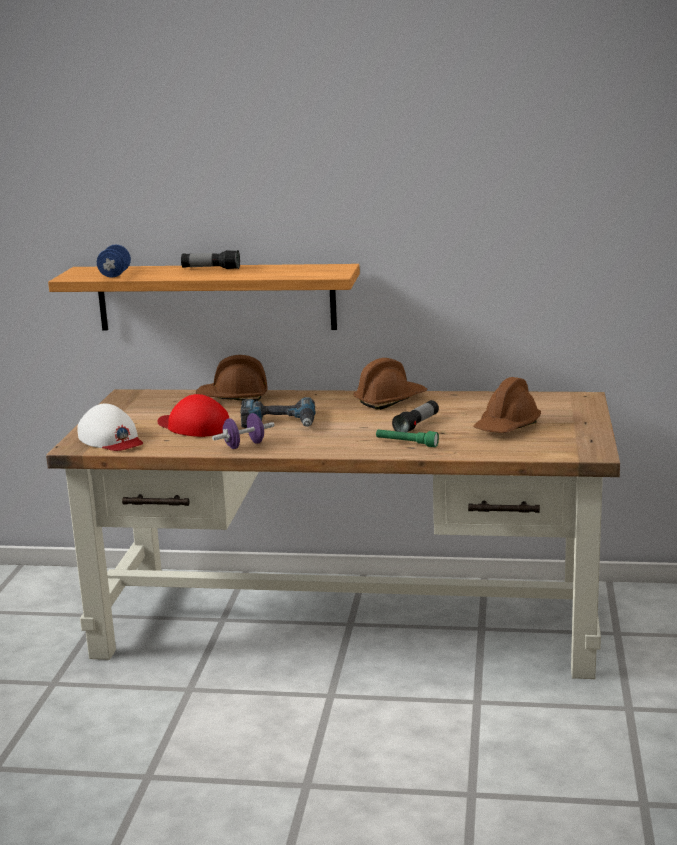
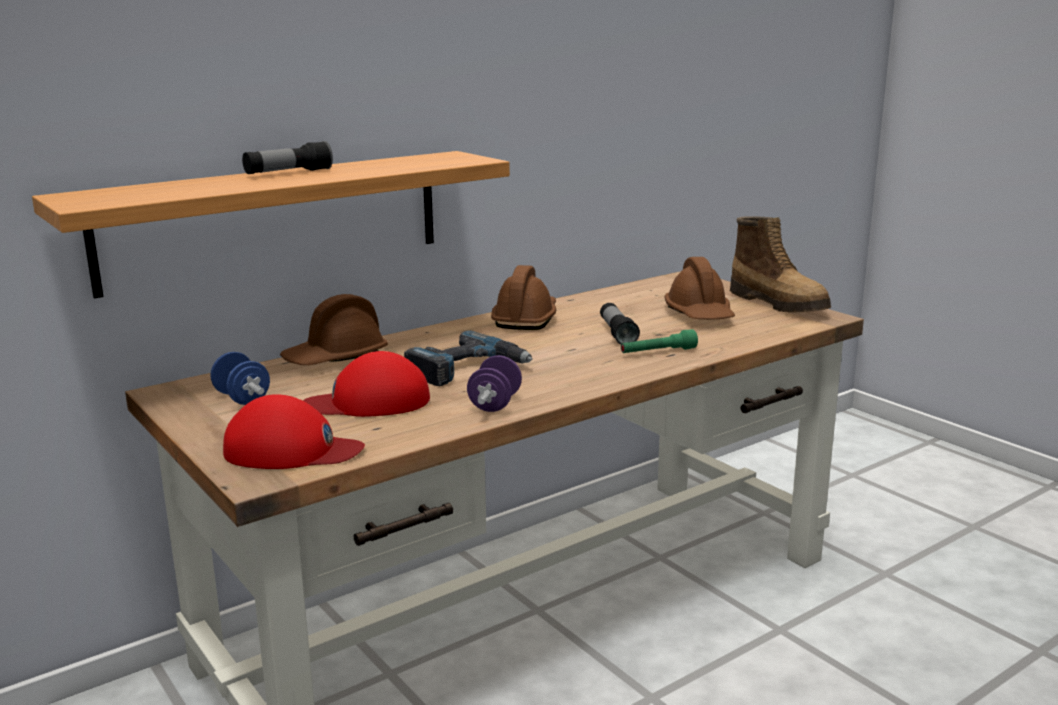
camera: 45 degrees left, 0 degrees up
(111, 439) = (292, 450): white cap -> red cap
(115, 275) = (158, 193): blue dumbbell -> blue dumbbell (242, 398)
(589, 435) = (779, 304): none -> boot

